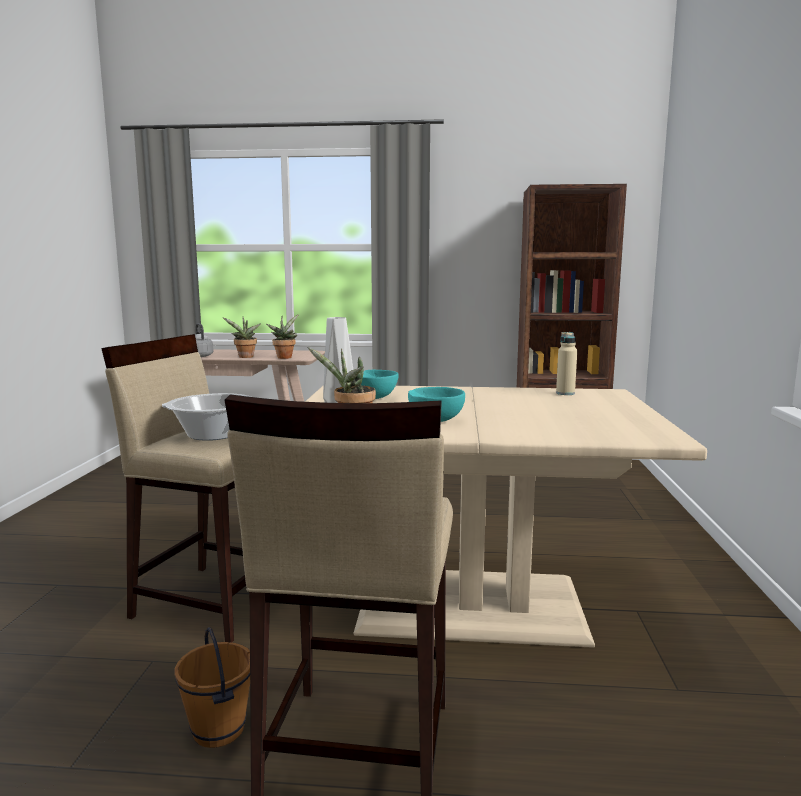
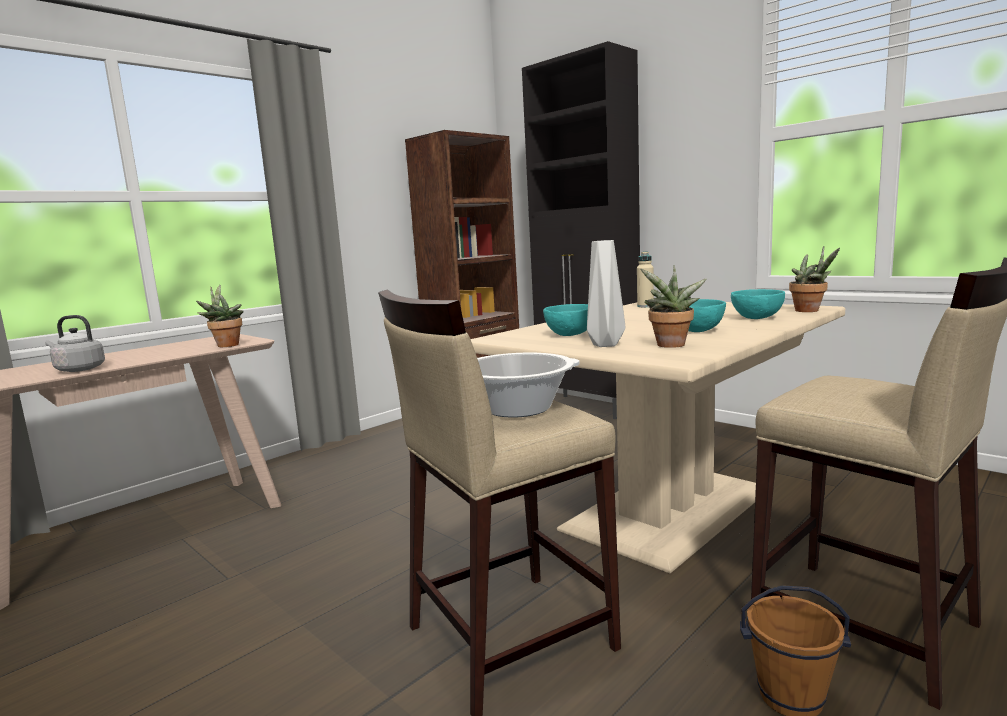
camera: 50 degrees left, 0 degrees up
(245, 357) = (167, 355): potted plant -> potted plant (810, 311)
(543, 428) = (756, 318): none -> turquoise bowl
(650, 505) = (589, 407): none -> black cabinet

